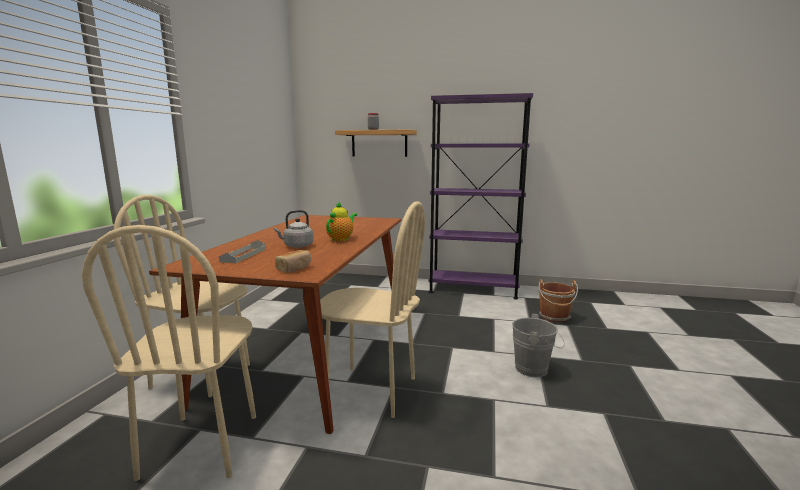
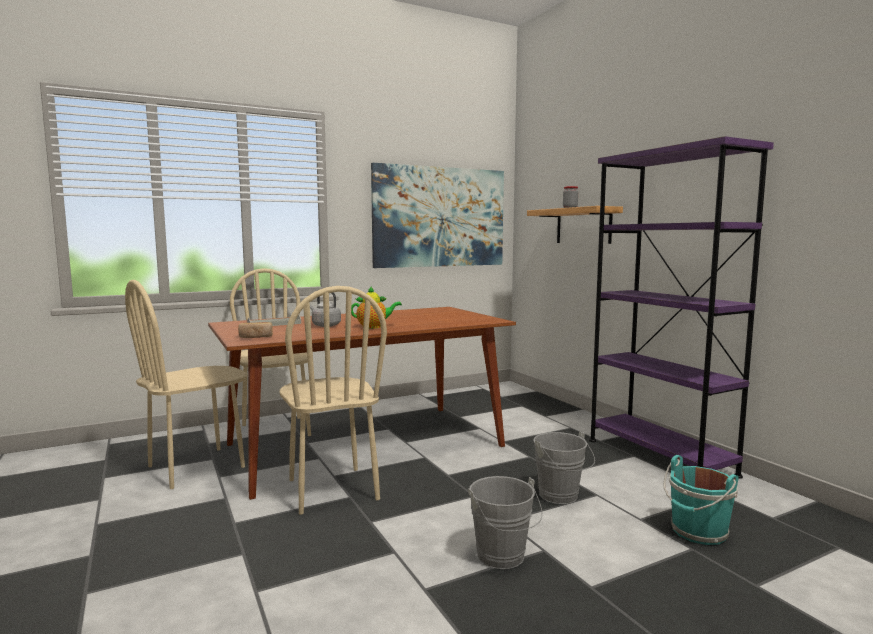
camera: 50 degrees right, 5 degrees down
(259, 134) = (440, 217): none -> picture
(485, 327) = (561, 497): none -> grey bucket
(554, 317) = (698, 532): brown bucket -> turquoise bucket

